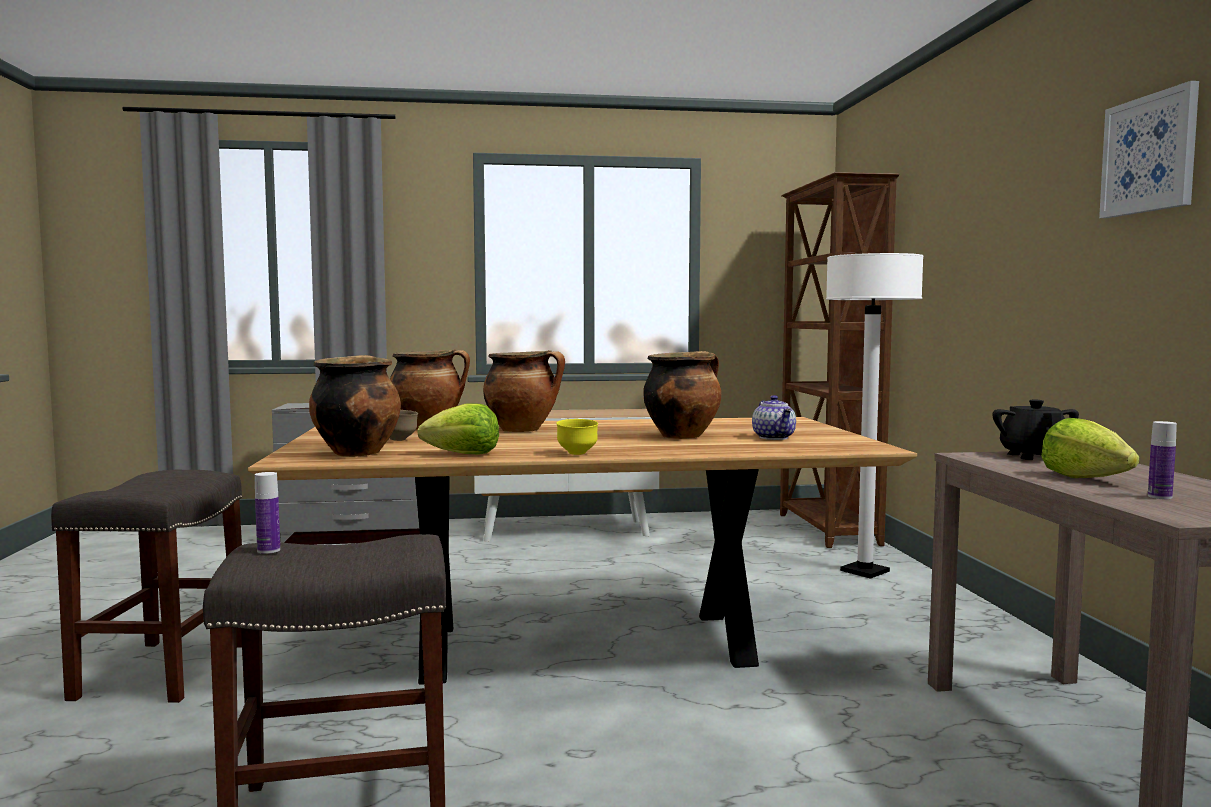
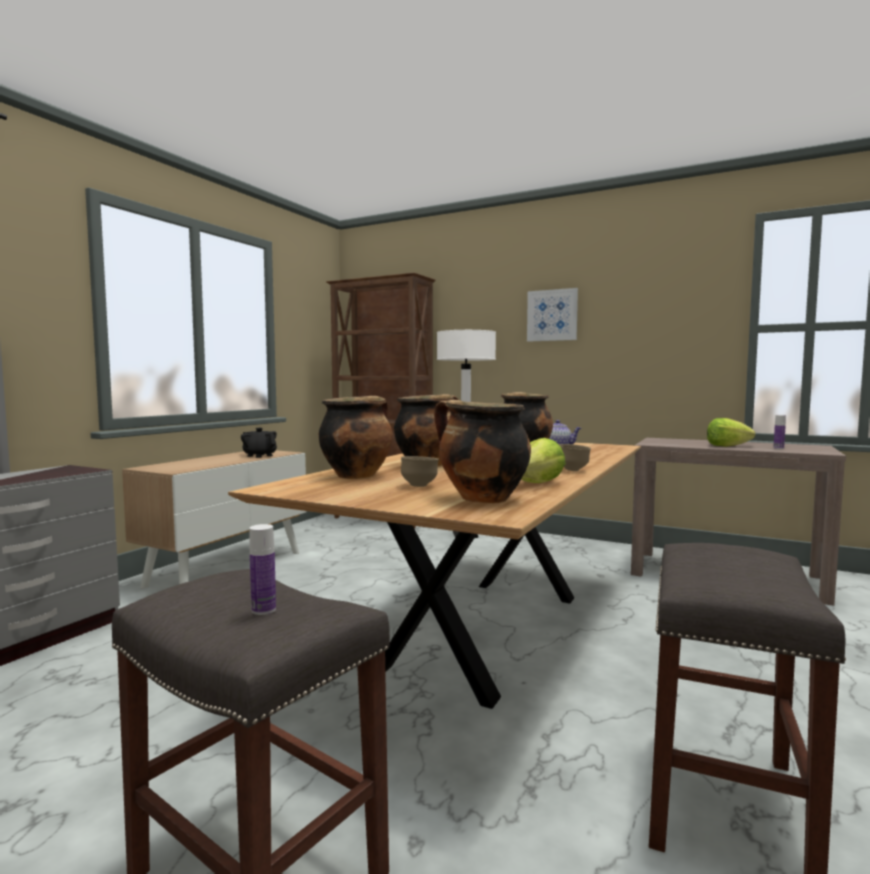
camera: 55 degrees left, 0 degrees up
(268, 550) = (742, 584): bottle -> bottle (263, 610)
(577, 454) = (573, 470): yellow bowl -> brown bowl
(1033, 456) = (661, 441): black teapot -> black teapot (259, 456)
(1149, 154) = (660, 292): picture -> picture (552, 315)

